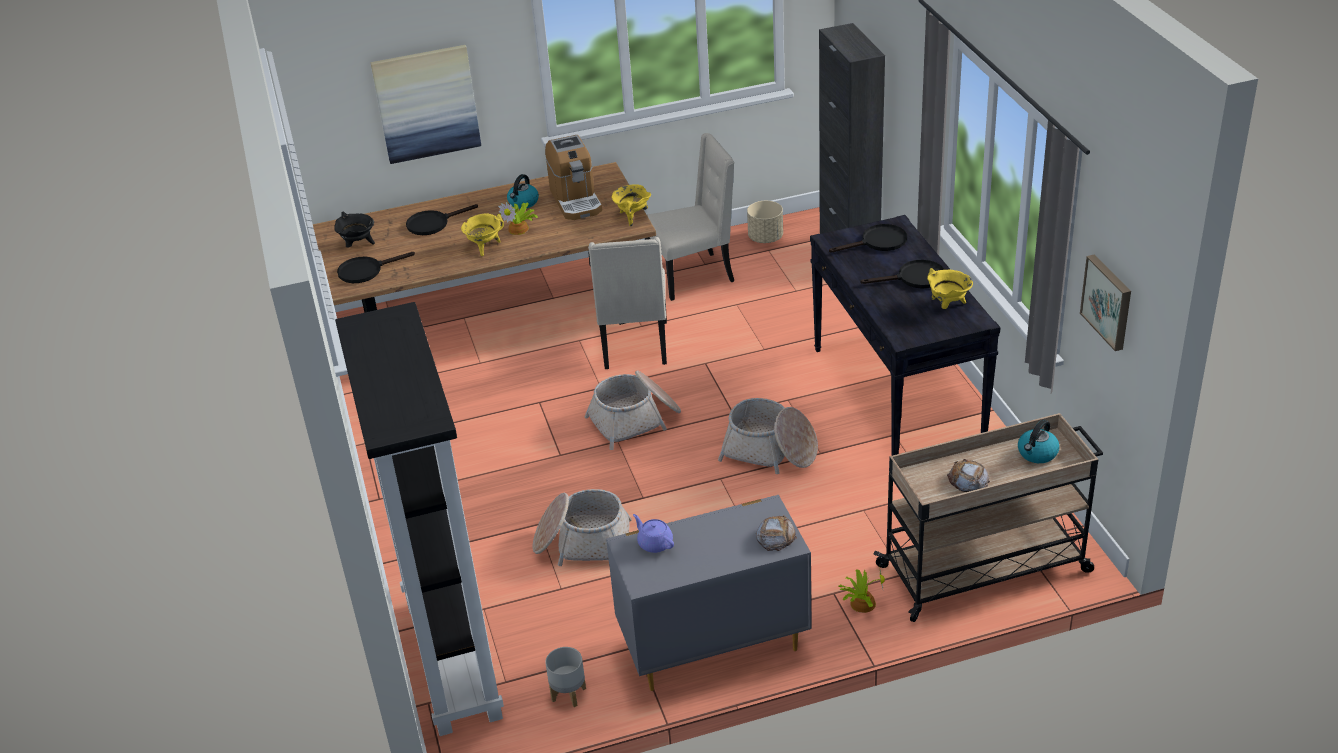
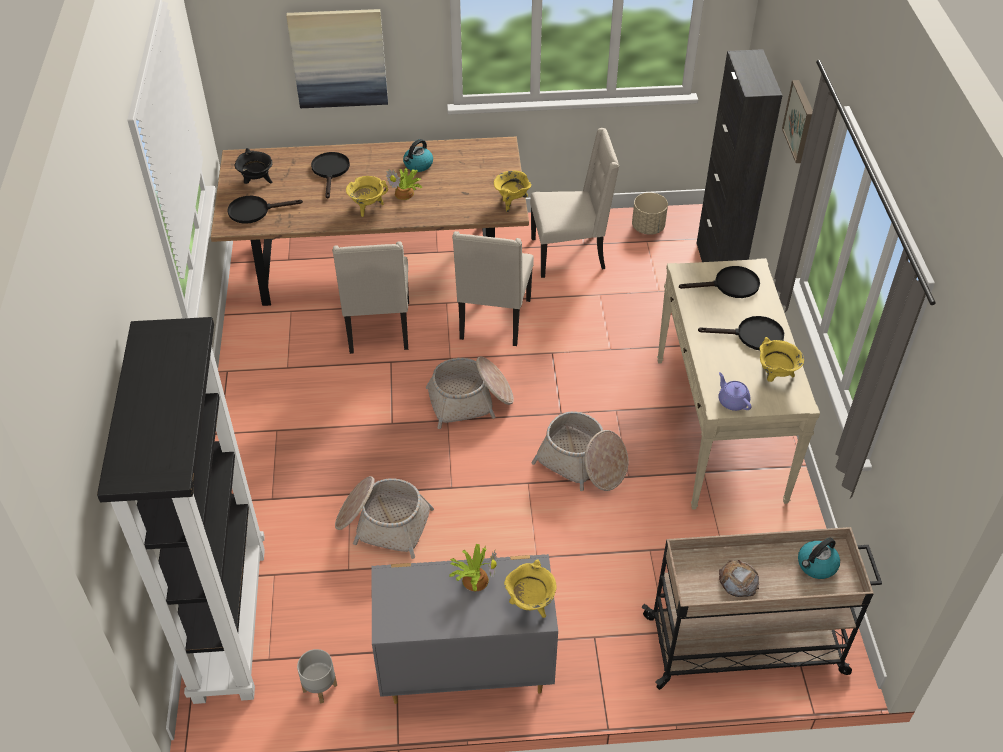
camera: 10 degrees right, 10 degrees up
(433, 223) = (330, 171): black frying pan -> black frying pan turned 105 degrees clockwise
(515, 376) = (378, 329): none -> beige chair
(576, 200) = (466, 172): coffee machine -> none
(654, 543) = (414, 583): purple teapot -> purple teapot (732, 401)
(775, 536) = (530, 604): bread -> yellow cooking pot
(861, 603) = (617, 654): potted plant -> potted plant (474, 579)
(897, 395) = (719, 429): black console table -> beige console table
(1108, 301) = (922, 446): picture -> picture (801, 121)

